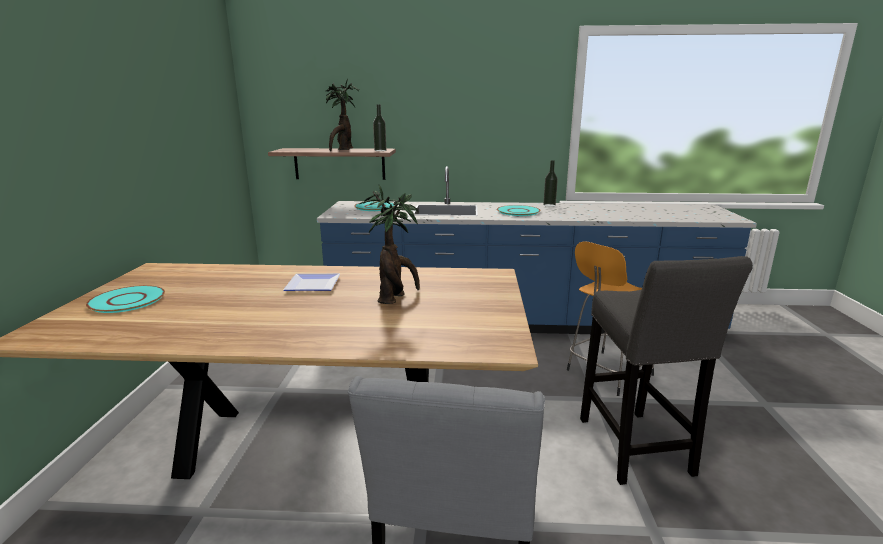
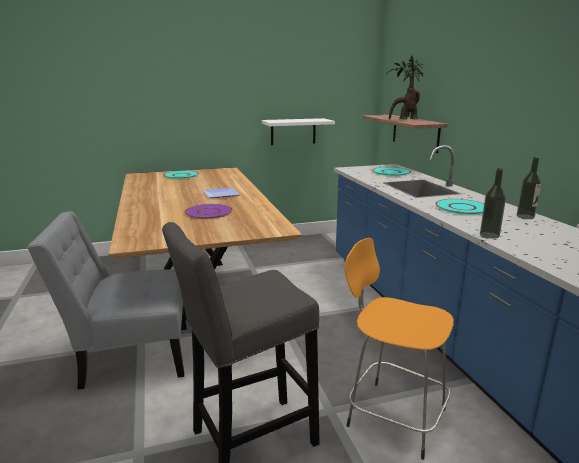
camera: 70 degrees right, 0 degrees up
(189, 187) = (293, 131): none -> white shelf
(380, 150) = (420, 123): bottle -> bottle (489, 235)
(396, 297) = (209, 212): potted plant -> purple plate

